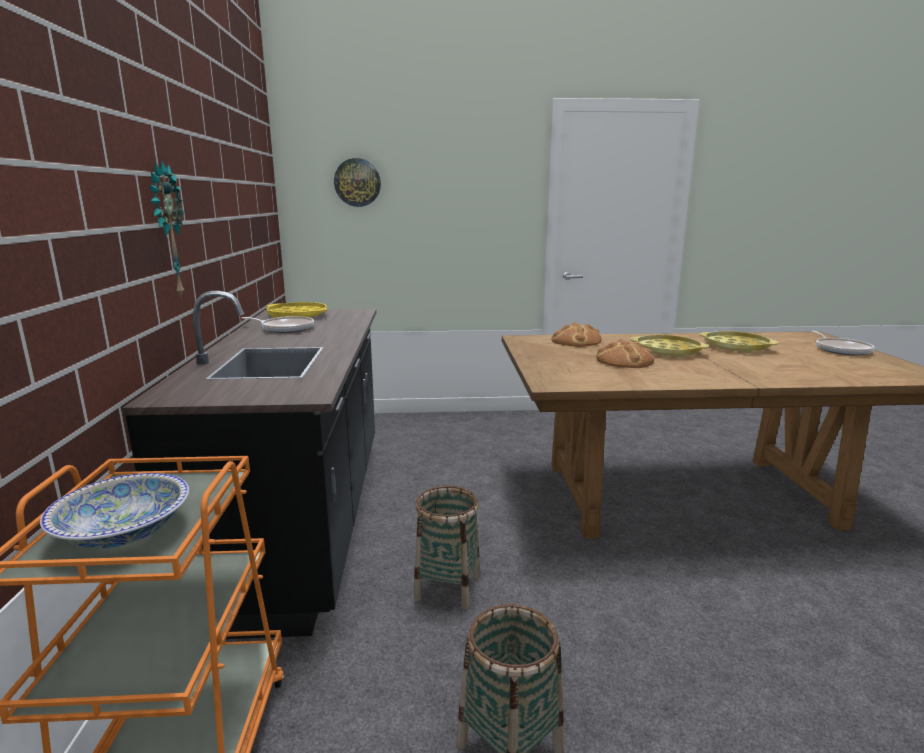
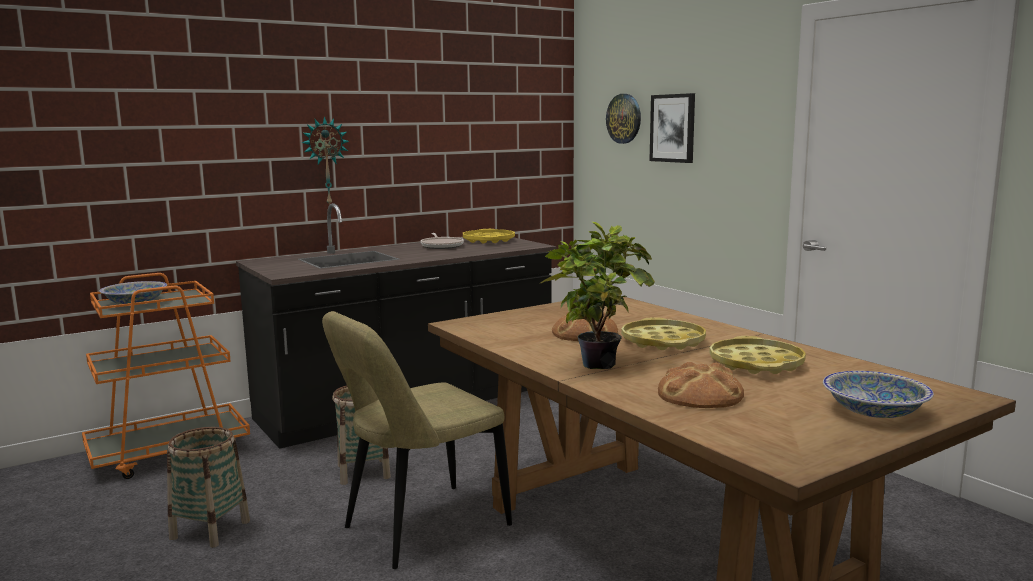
camera: 60 degrees right, 5 degrees down
(423, 192) = (673, 128): none -> picture
(575, 341) = (638, 312): bread -> bread (700, 394)
(602, 585) = (420, 529): none -> beige chair
(715, 372) = (597, 363): none -> potted plant
(841, 350) = (874, 412): frying pan -> bowl

